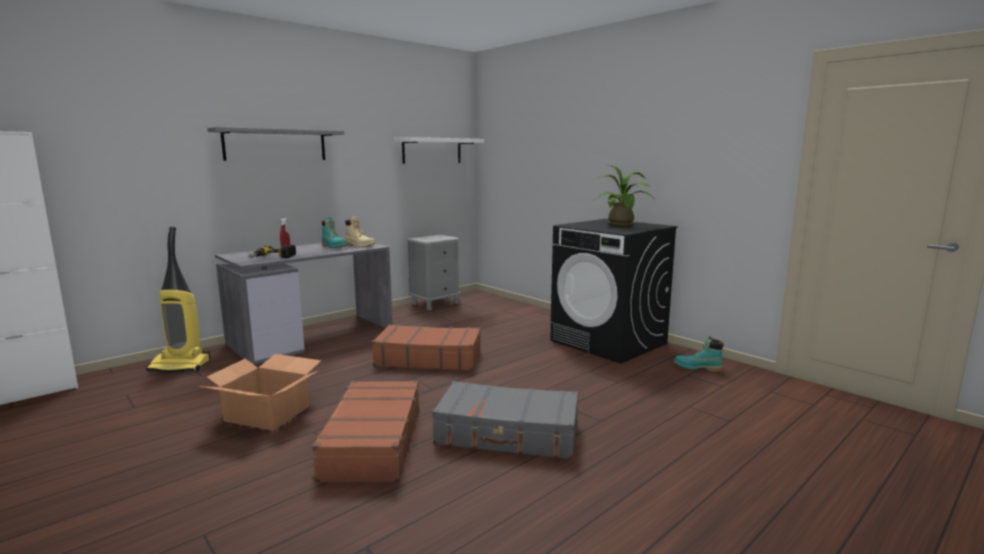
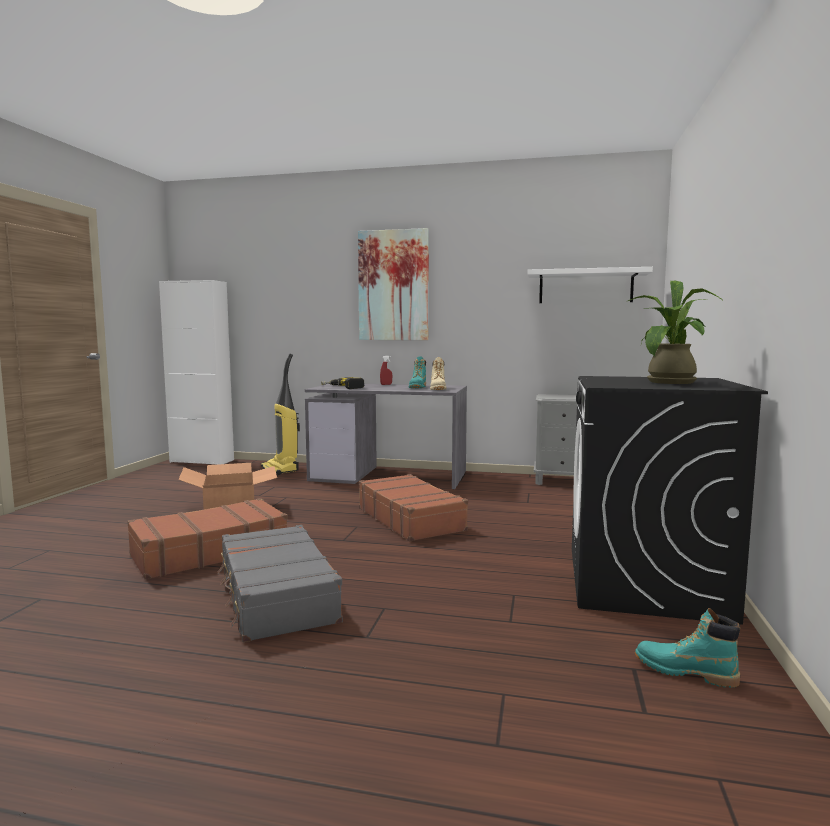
camera: 55 degrees right, 5 degrees down
(275, 145) = (393, 285): grey shelf -> picture
(697, 368) = (685, 672): turquoise boot -> turquoise boot turned 45 degrees counterclockwise

